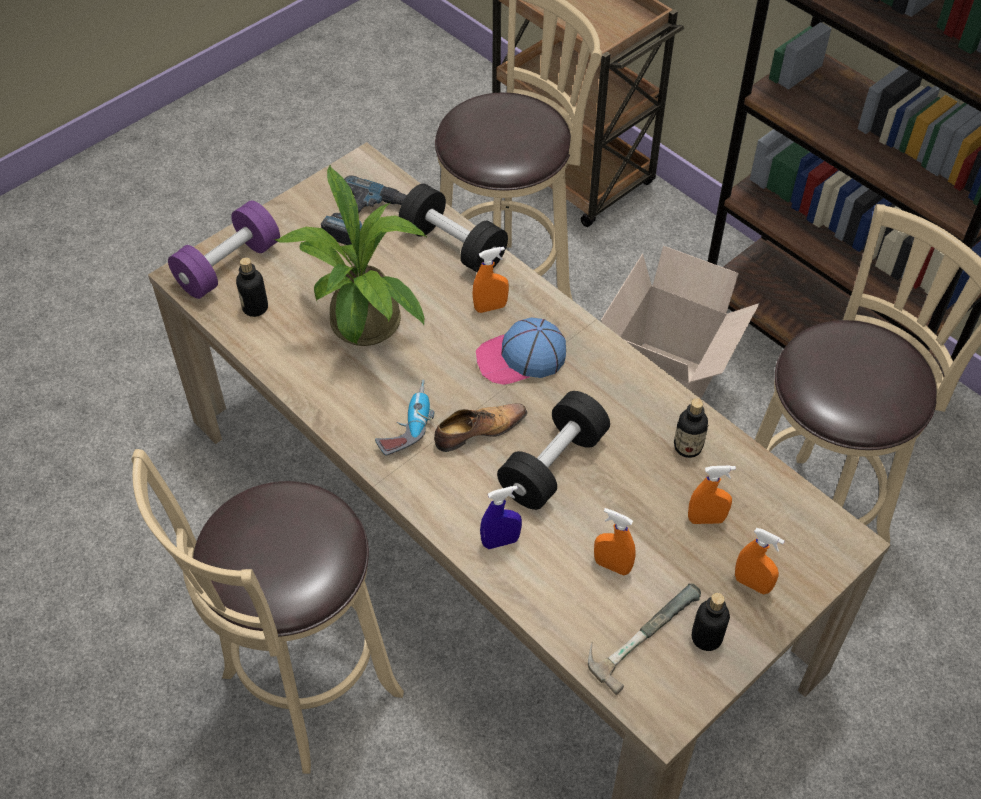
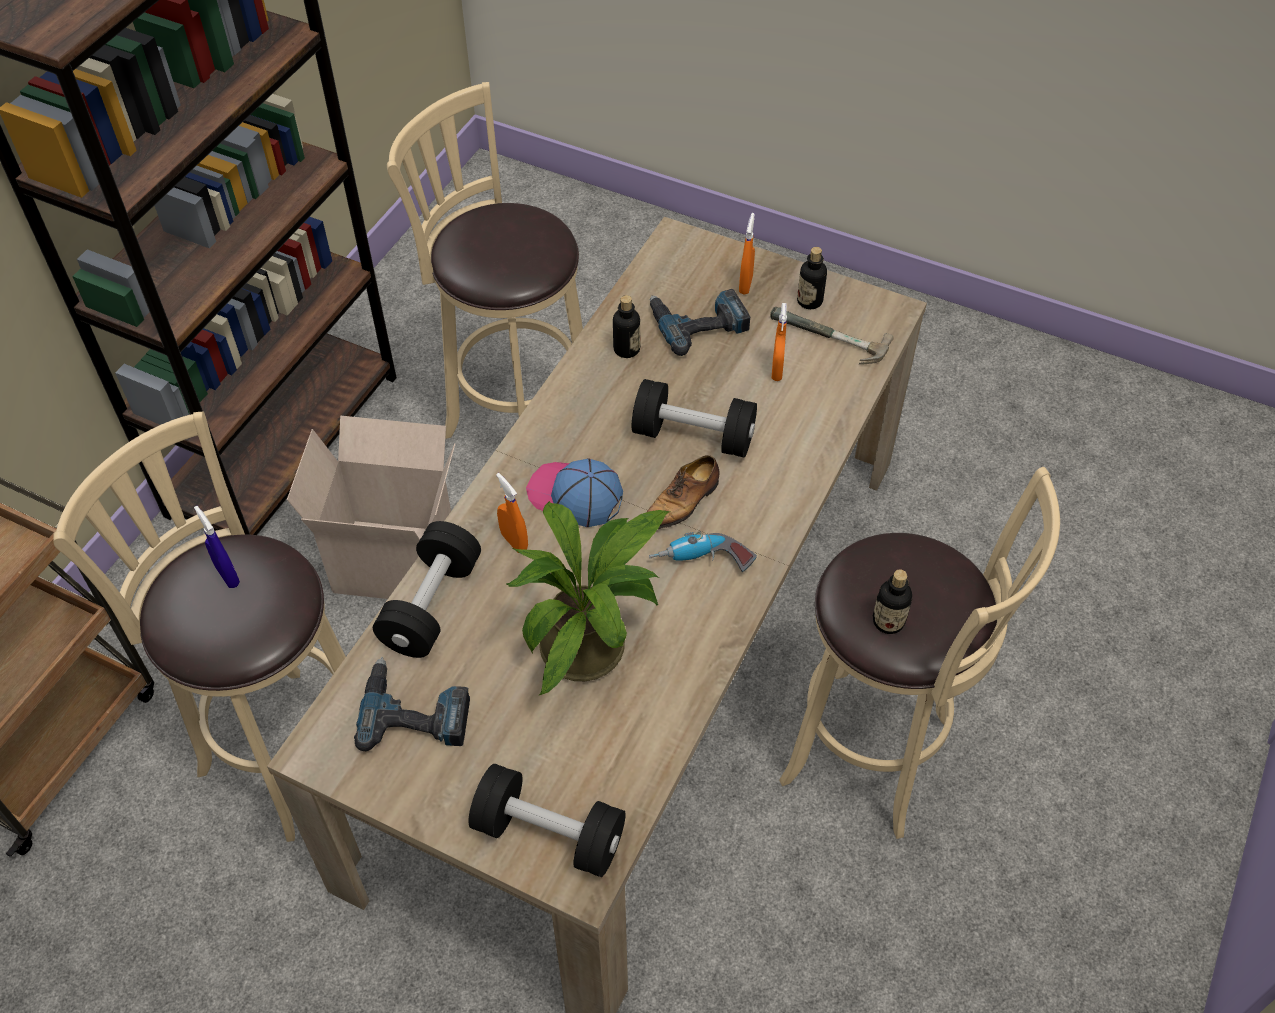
camera: 110 degrees left, 0 degrees up
(228, 266) = (549, 833): purple dumbbell -> black dumbbell
(255, 308) = (605, 772): bottle -> bottle (888, 621)
(478, 431) = (682, 503): shoe -> shoe turned 90 degrees counterclockwise
(500, 542) = (795, 450): blue spray bottle -> blue spray bottle (227, 576)
(521, 358) = (574, 496): cap -> cap turned 150 degrees clockwise
(706, 519) = (698, 322): orange spray bottle -> power drill

